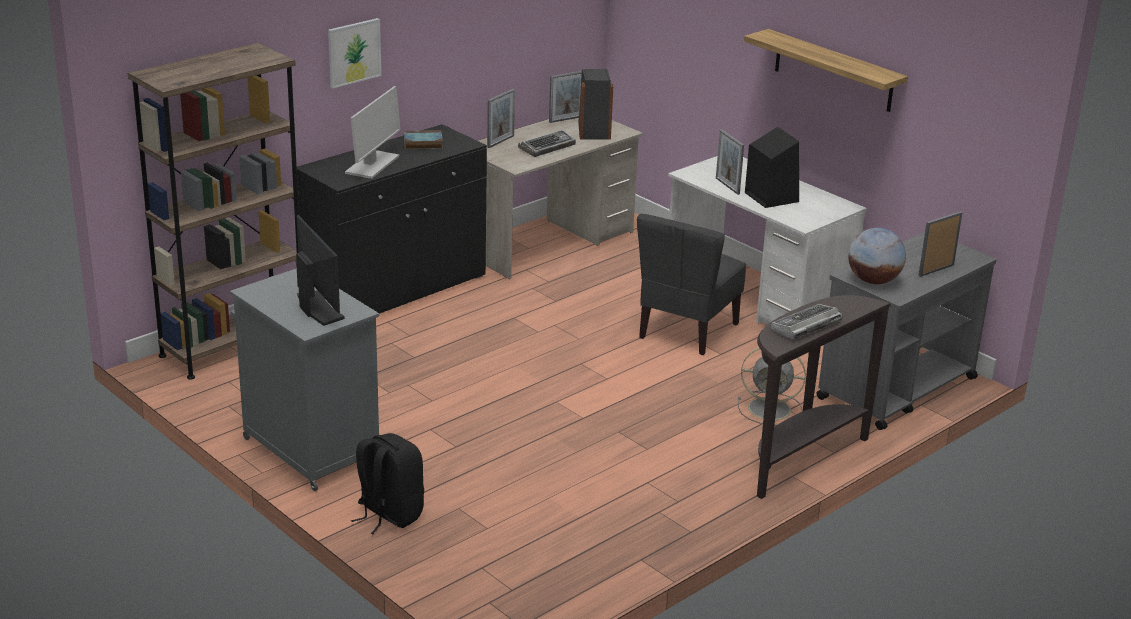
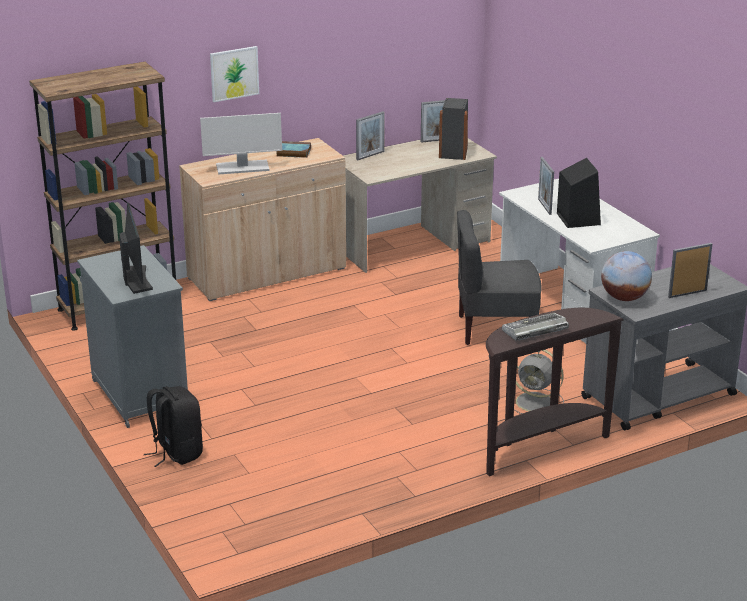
camera: 15 degrees right, 0 degrees up
(372, 165) = (242, 168): monitor -> monitor turned 45 degrees clockwise
(395, 290) = (267, 274): black cabinet -> beige cabinet
(547, 147) = (407, 163): keyboard -> none
(686, 331) = (495, 329): grey chair -> grey chair turned 45 degrees clockwise
(833, 71) = (636, 111): shelf -> none

